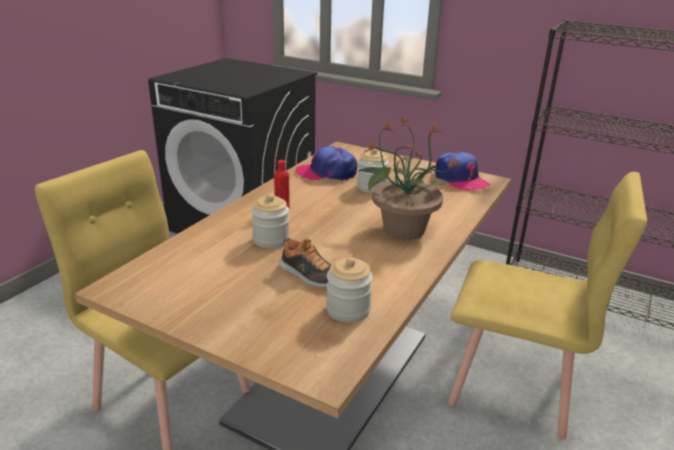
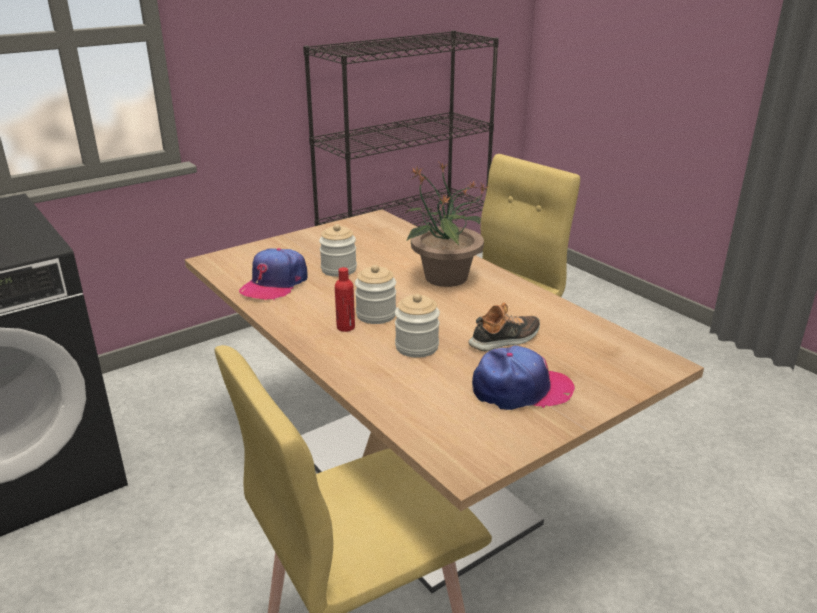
camera: 65 degrees left, 0 degrees up
(348, 310) = (572, 334): jar -> jar (376, 315)
(460, 179) = (363, 227): cap -> cap (521, 389)

